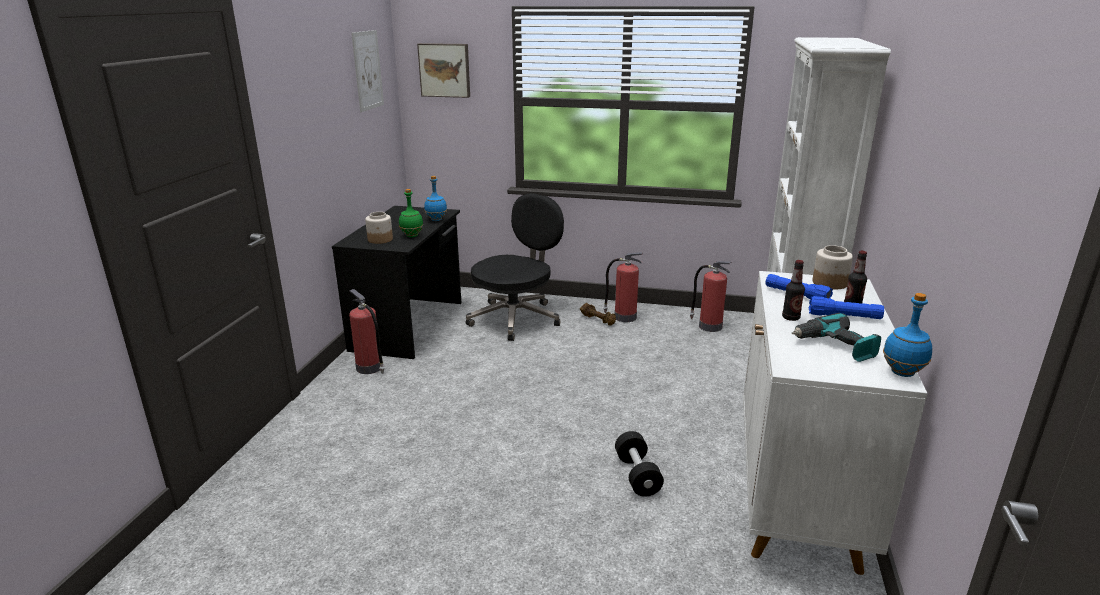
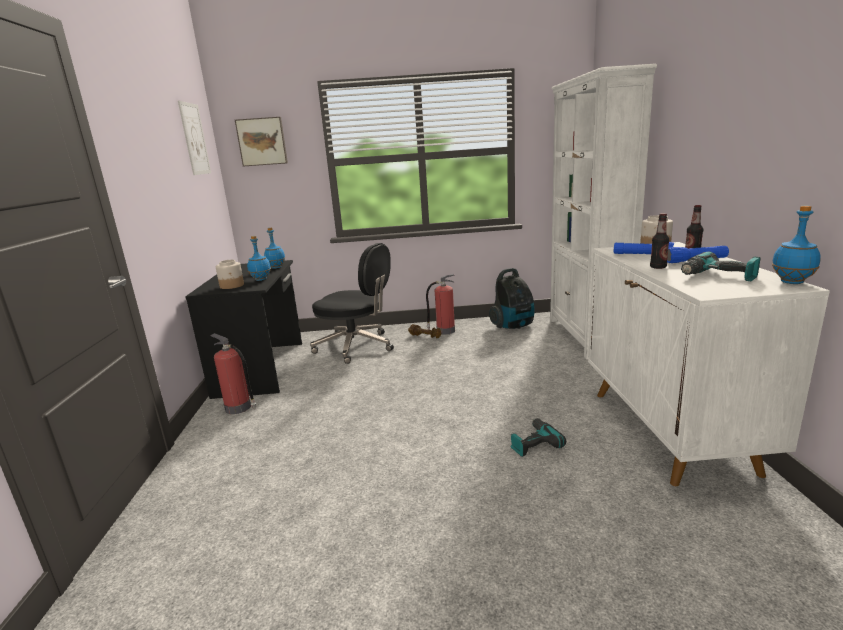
camera: 15 degrees left, 5 degrees down
(412, 236) = (261, 279): green bottle -> blue bottle
(516, 318) = (356, 346): black office chair -> black office chair turned 90 degrees clockwise
(637, 475) = (533, 443): black dumbbell -> power drill
(709, 326) = (513, 326): fire extinguisher -> vacuum cleaner

